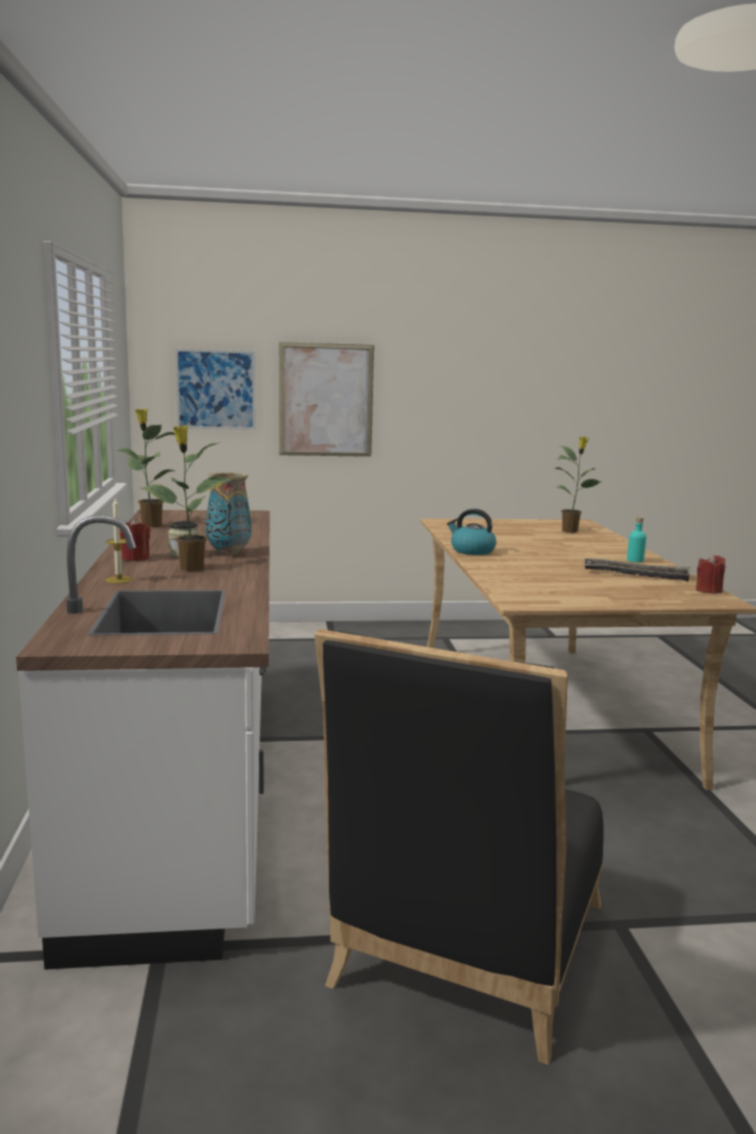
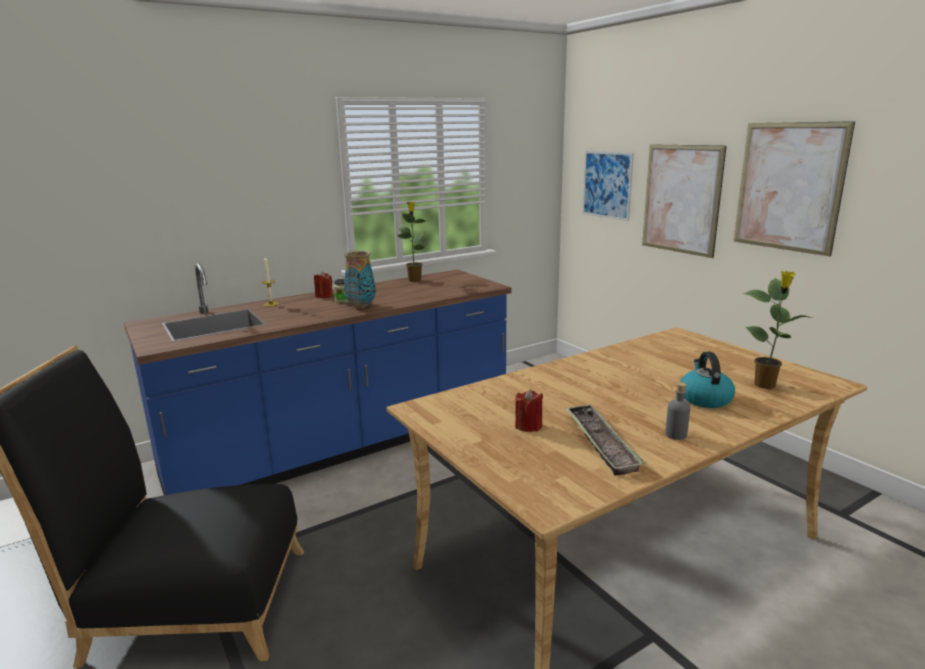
camera: 65 degrees right, 5 degrees up
(189, 785) = (345, 445): white counter -> blue counter
(190, 568) = (311, 308): potted plant -> none
(439, 382) = (788, 187): none -> picture
(471, 551) = (576, 363): kettle -> kettle (704, 398)
(635, 560) = (676, 435): turquoise bottle -> grey bottle
(708, 590) = (586, 492): red candle -> red candle (528, 426)

